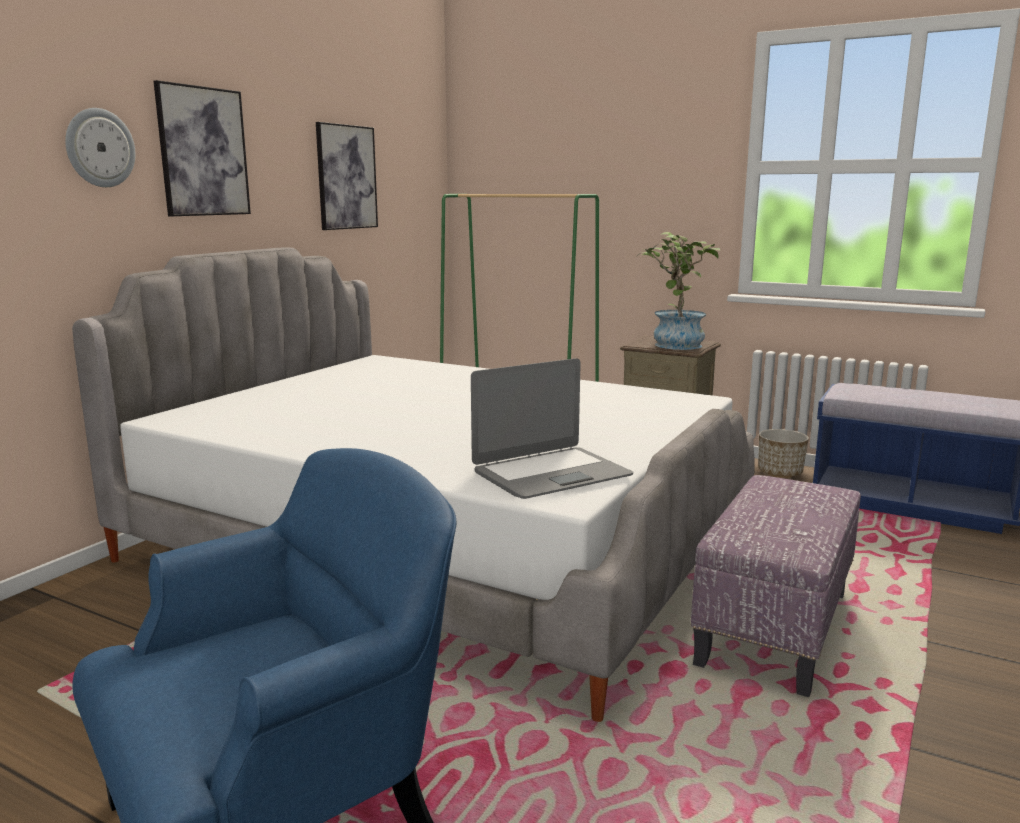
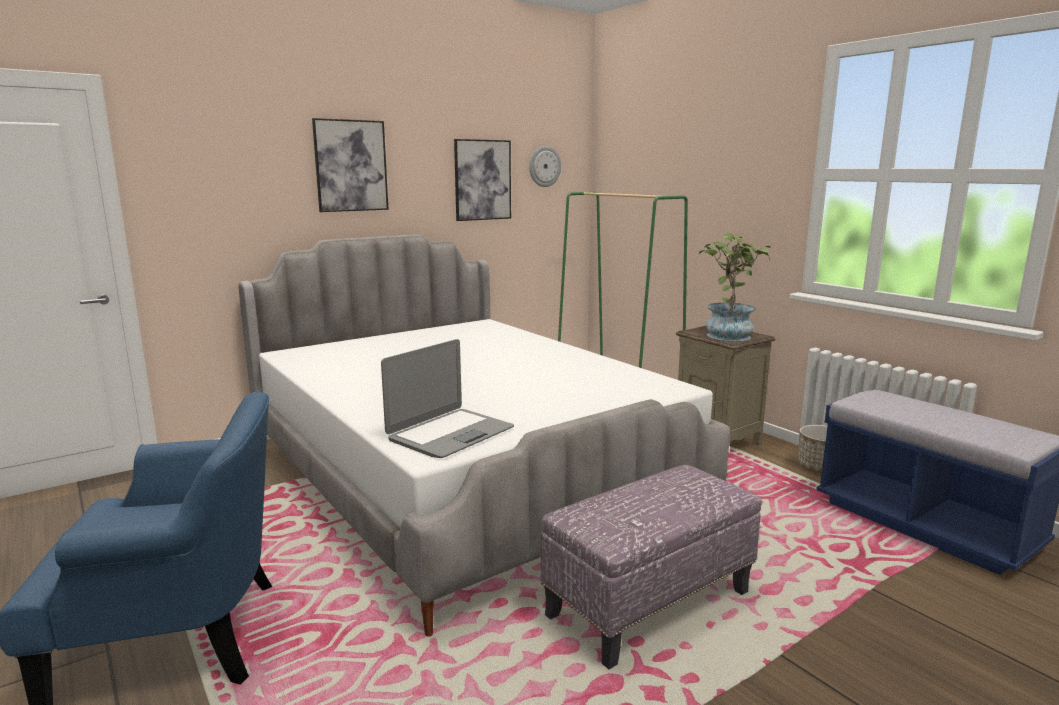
camera: 25 degrees right, 0 degrees up
(99, 148) = (267, 166): wall clock -> wall clock (544, 166)
(550, 474) = (450, 434): laptop -> laptop turned 45 degrees counterclockwise

